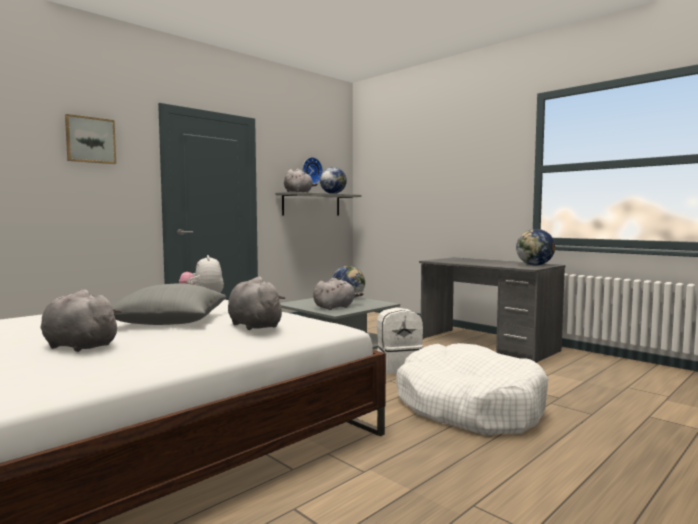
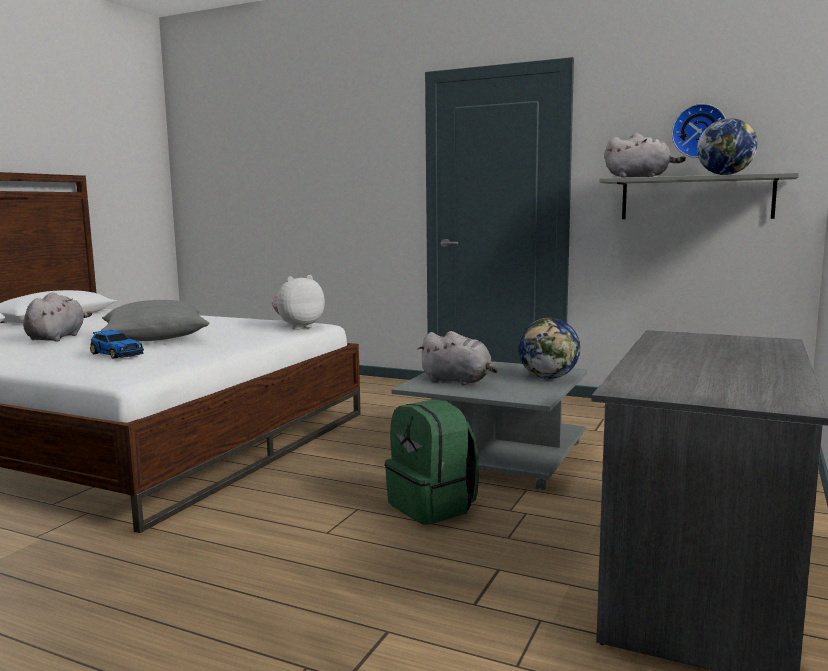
camera: 70 degrees right, 5 degrees up
(90, 140) = (352, 136): picture -> none
(253, 325) = (117, 354): grey plush toy -> toy car
(398, 367) = (433, 506): white backpack -> green backpack
(468, 406) = (258, 580): white dog bed -> none
(535, 265) = (728, 392): globe -> none

